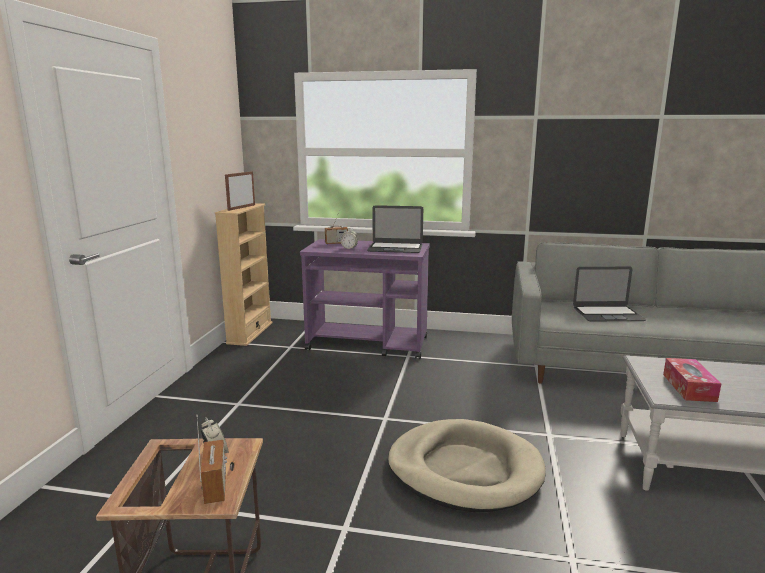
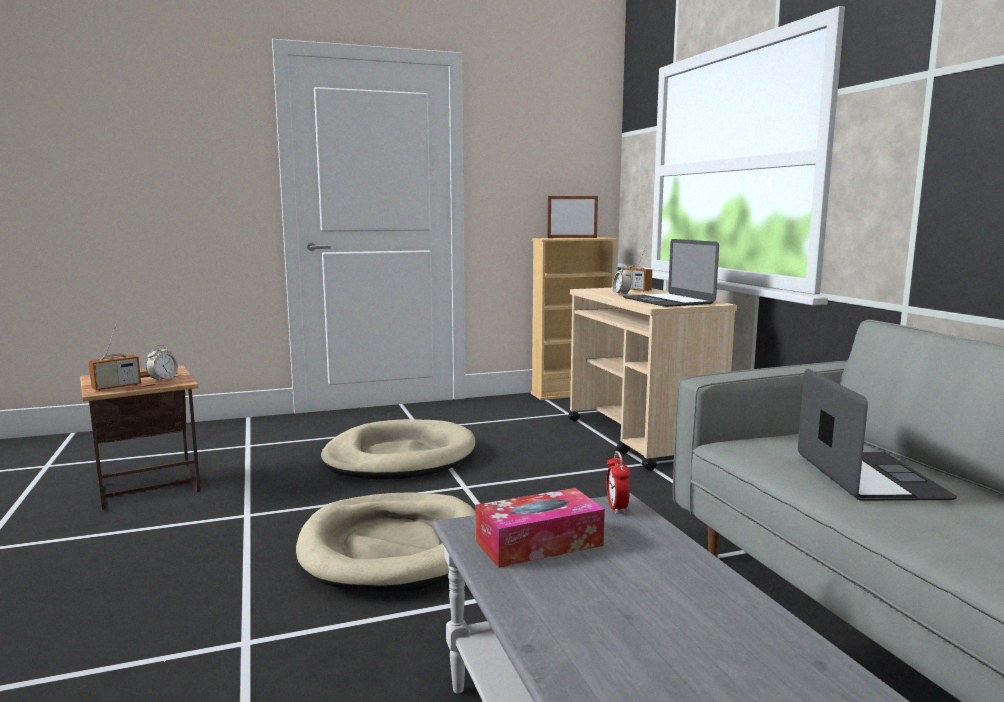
camera: 60 degrees right, 5 degrees down
(295, 428) = (399, 457): none -> beige dog bed
(368, 344) = (642, 439): purple cart -> beige cart
(608, 314) = (869, 476): laptop -> laptop turned 150 degrees counterclockwise
(646, 362) = (616, 508): none -> alarm clock

